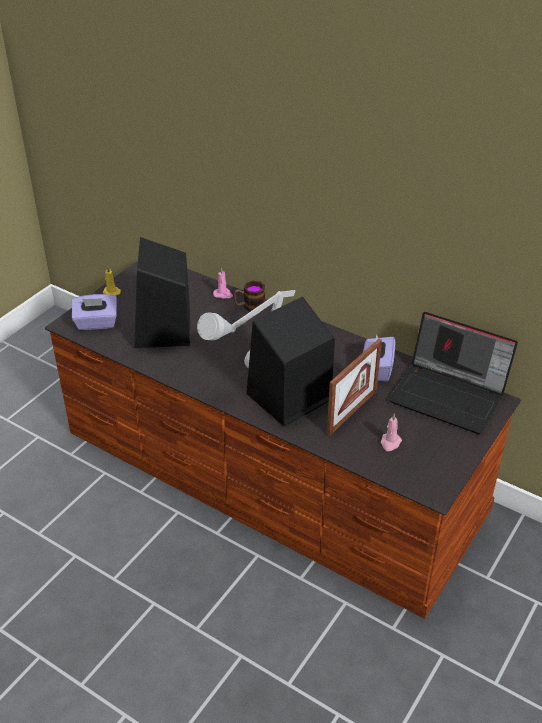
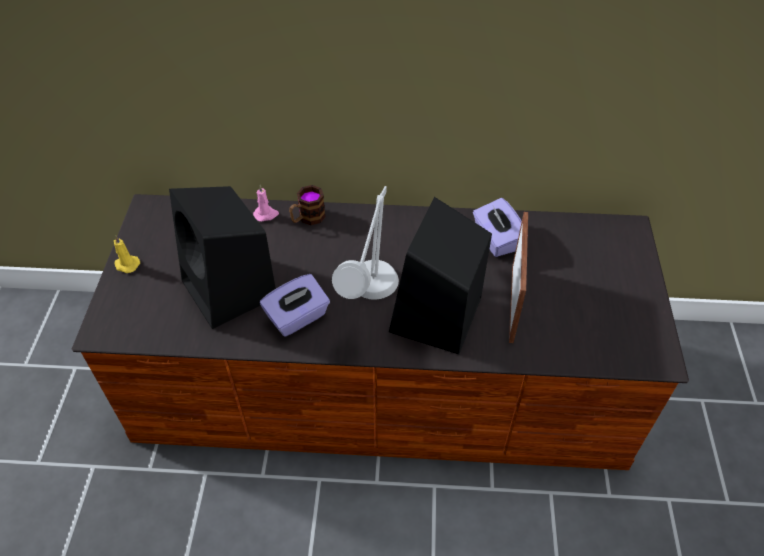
camera: 30 degrees left, 10 degrees up
(96, 323) = (139, 315): purple tissue box -> purple tissue box (297, 317)
(390, 443) = (577, 323): pink candle -> none
(449, 395) = (586, 240): laptop -> none

